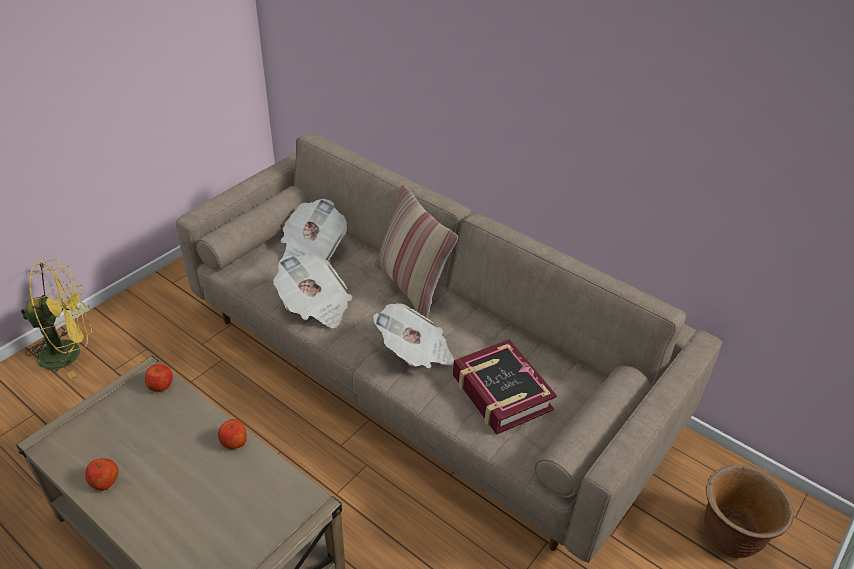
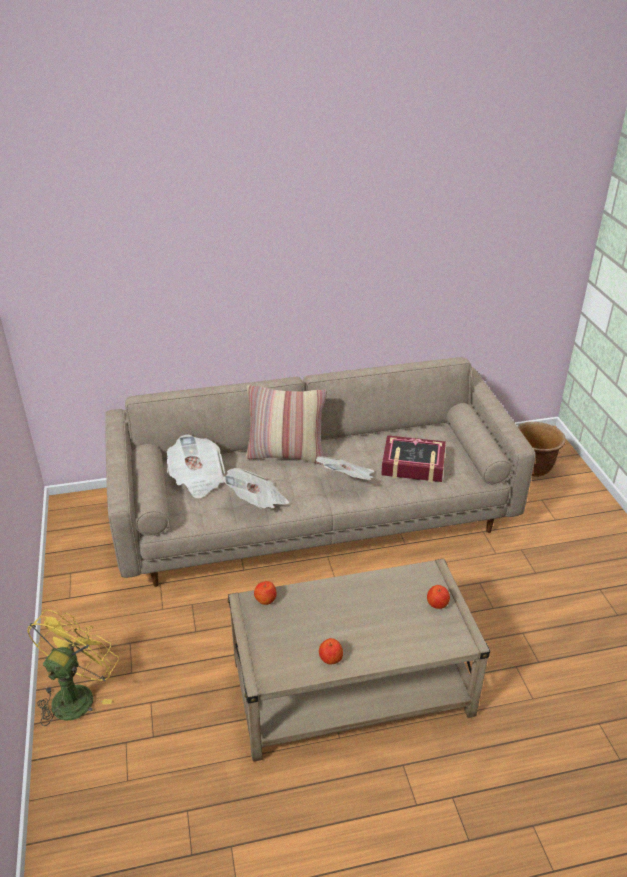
camera: 50 degrees left, 5 degrees down
(234, 441) = (353, 583): apple -> apple (437, 603)

